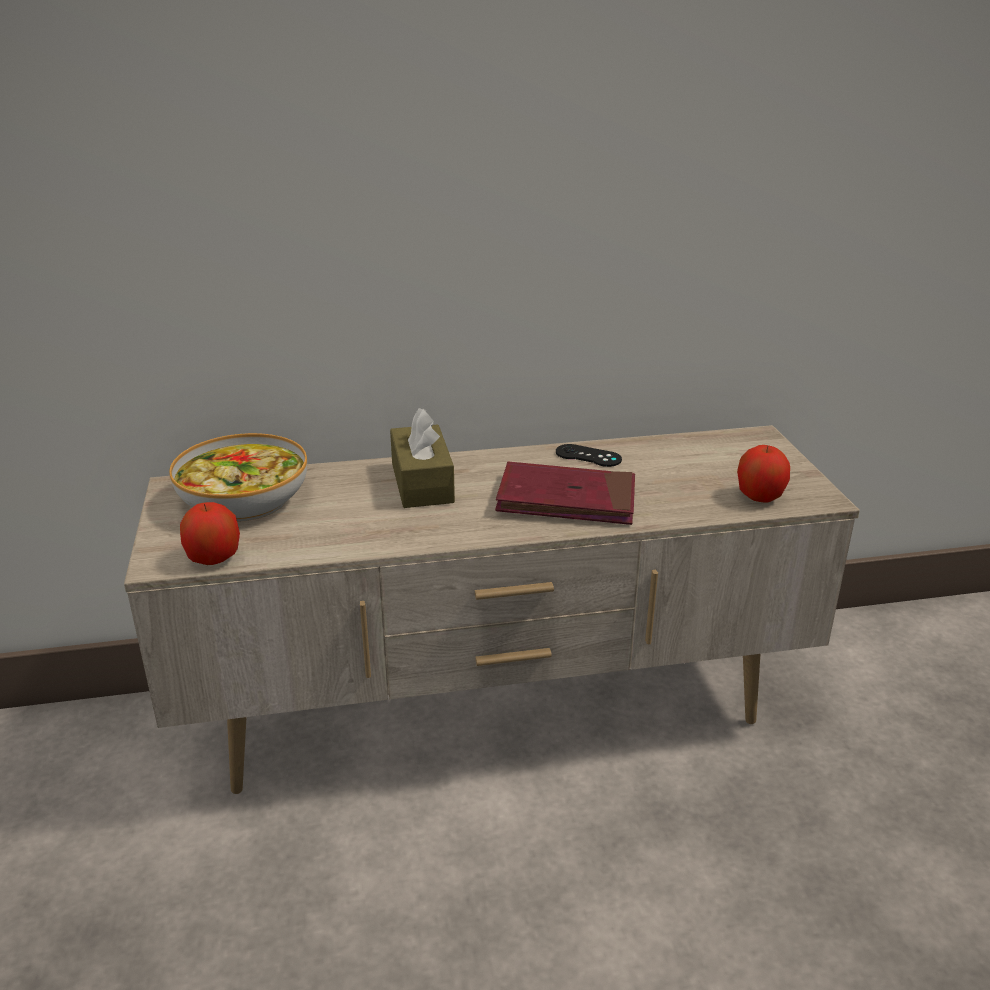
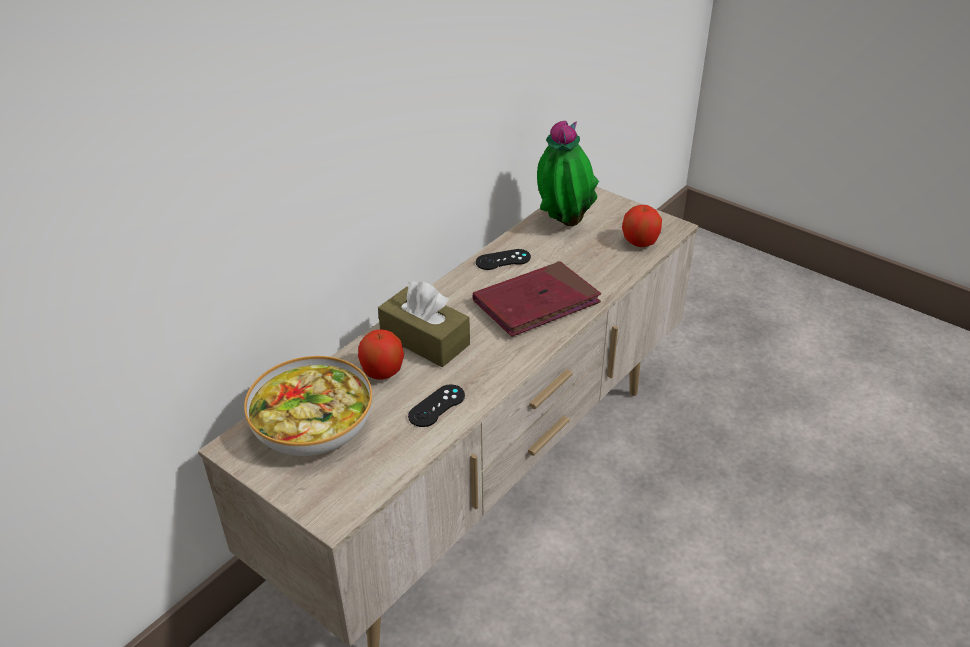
camera: 40 degrees left, 10 degrees up
(213, 559) = (369, 486): apple -> apple (382, 372)
(354, 532) = (437, 406): none -> black game controller
(696, 451) = (563, 223): none -> potted plant

